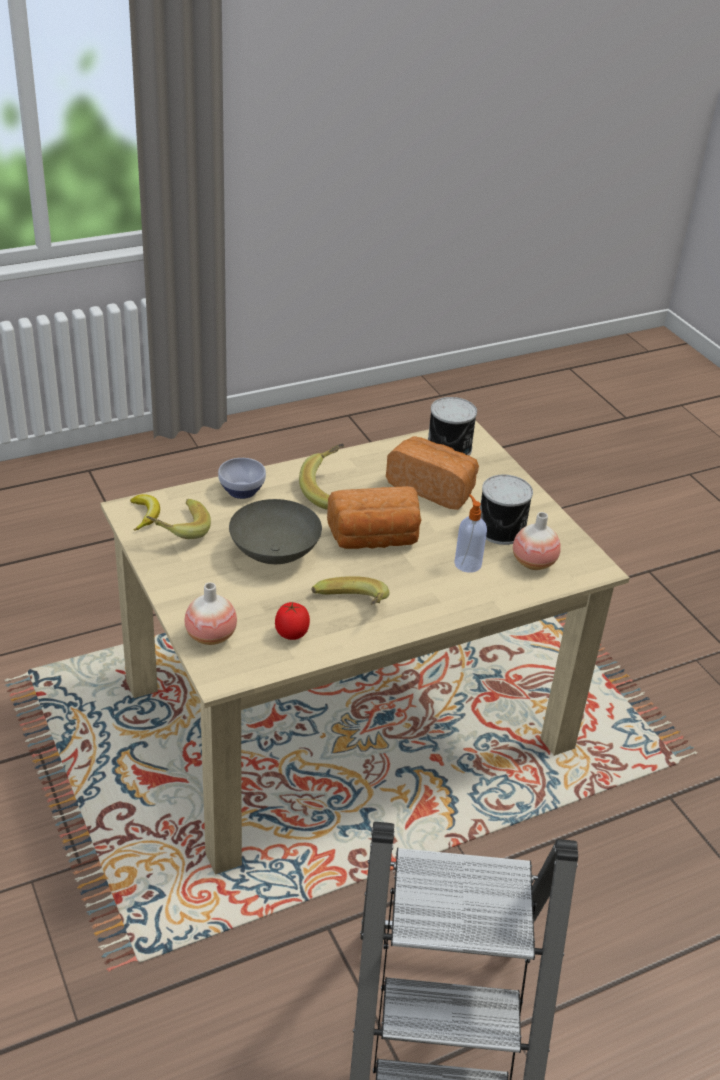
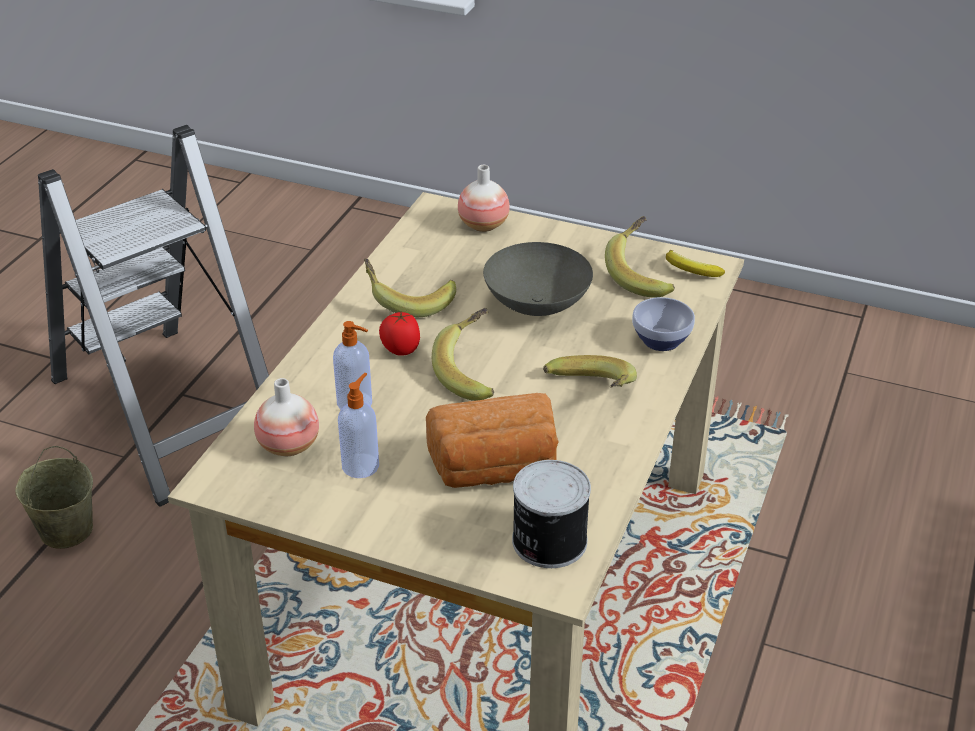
camera: 140 degrees right, 0 degrees up
(292, 635) = (427, 258): tomato -> tomato (400, 350)
(374, 539) = (474, 372): bread -> banana
(502, 529) = (361, 465): can -> soap dispenser
(606, 979) = (65, 529): none -> beige bucket

